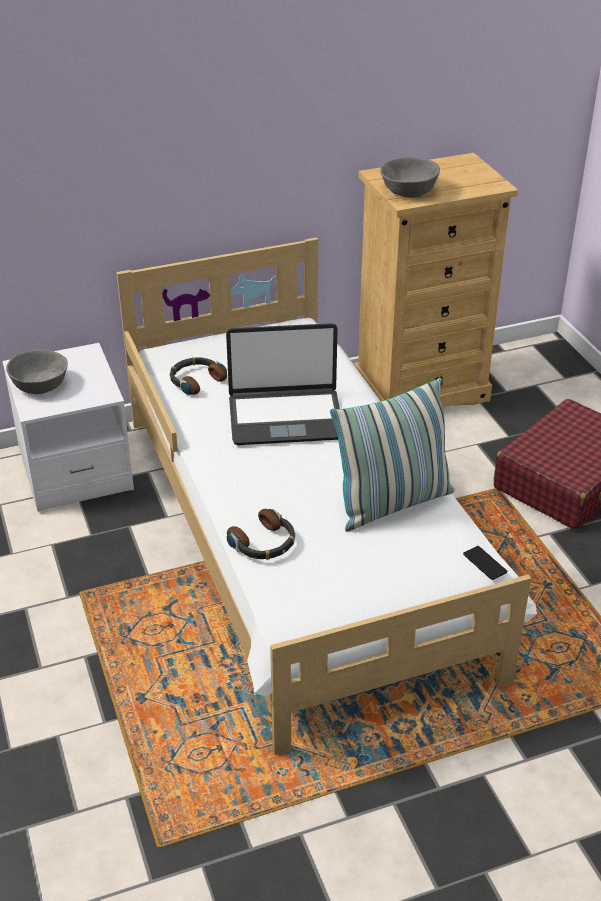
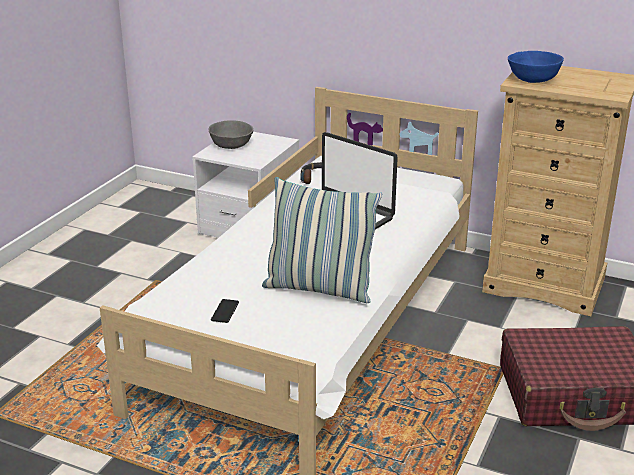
camera: 45 degrees right, 10 degrees down
(264, 543) = (207, 268): headphones -> none
(408, 191) = (533, 79): grey bowl -> blue bowl
(484, 563) = (316, 350): phone -> phone (225, 311)

